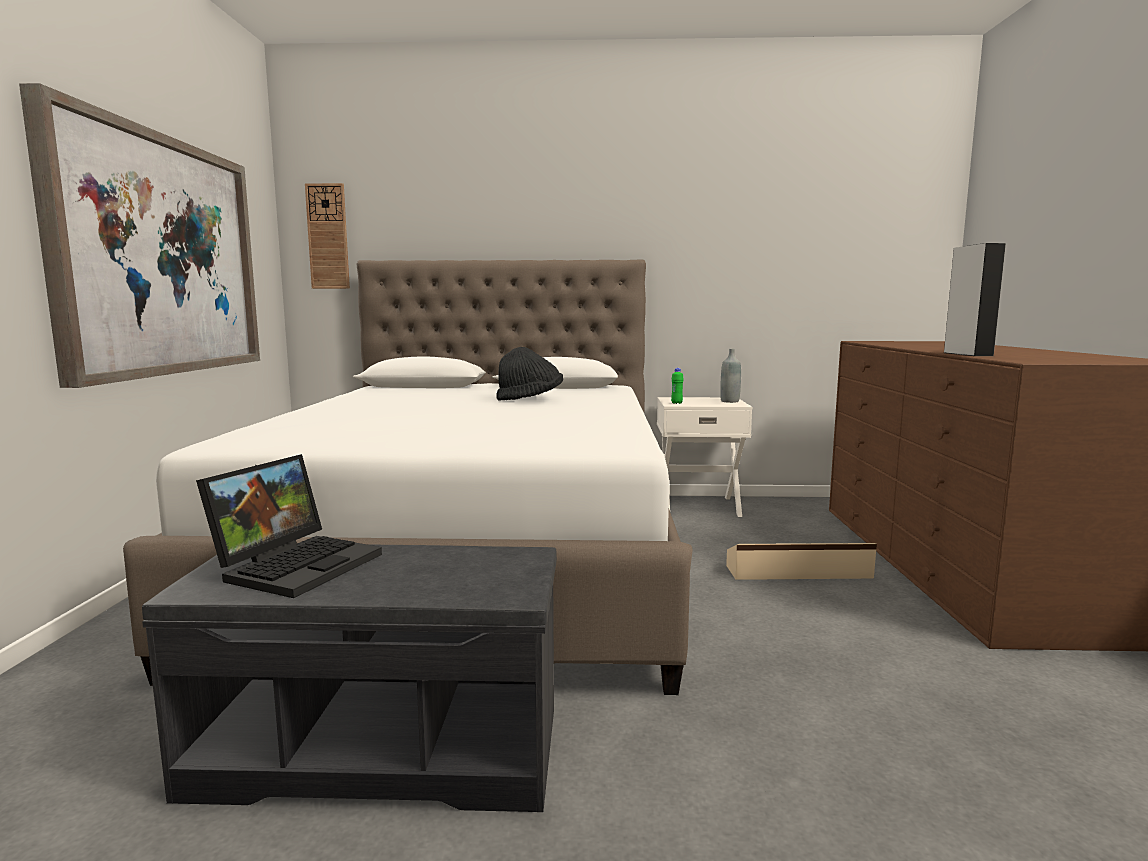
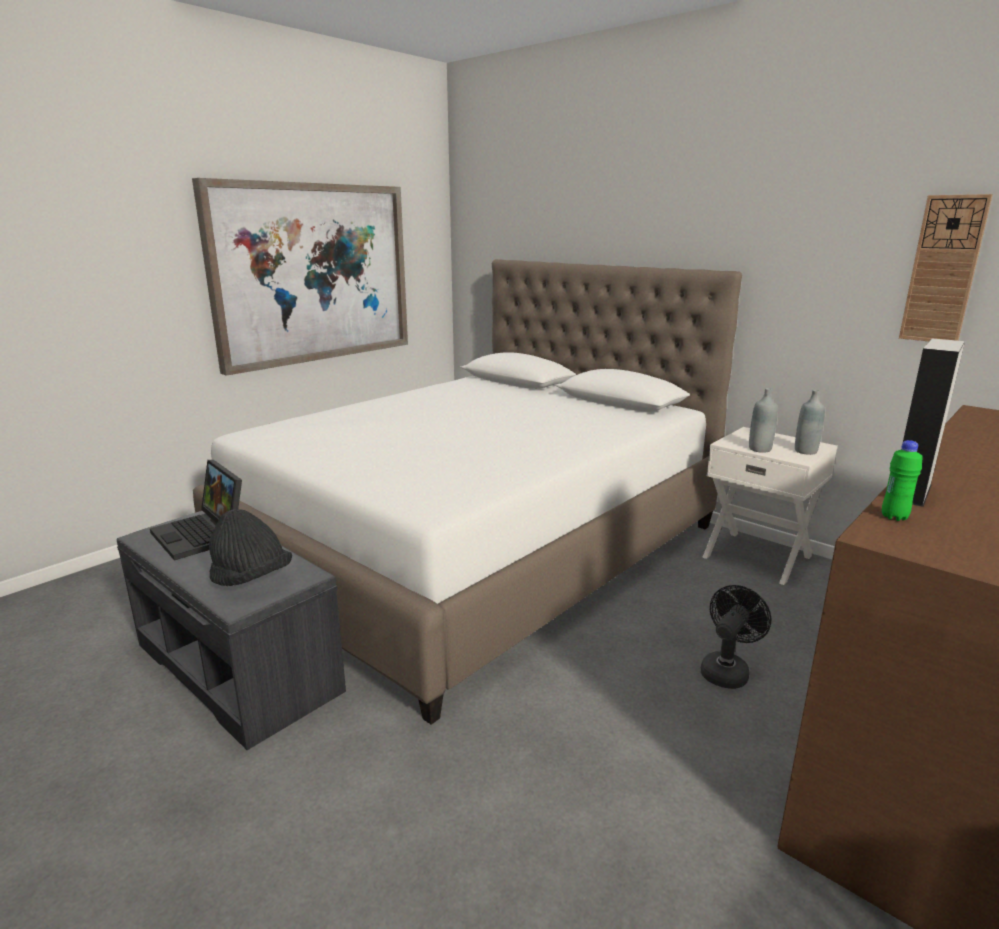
camera: 40 degrees right, 10 degrees up
(298, 564) = (203, 535): laptop -> laptop turned 75 degrees clockwise
(328, 236) = (480, 236): wall clock -> wall clock (943, 270)
(530, 399) = (540, 420): black hat -> black hat (251, 579)
(676, 403) = (735, 442): green bottle -> green bottle (894, 517)
(702, 404) = (759, 449): none -> grey bottle
(798, 572) = (727, 670): beige storage box -> black fan

